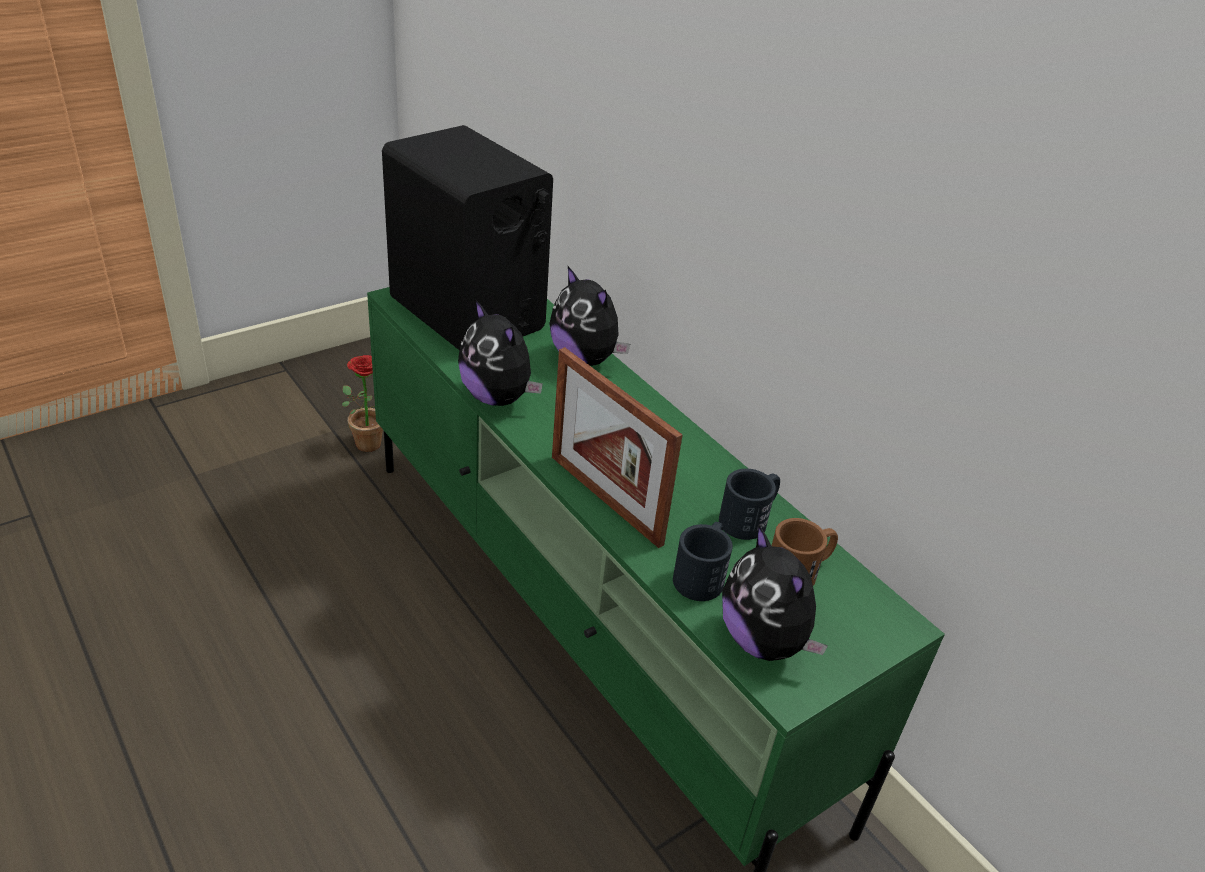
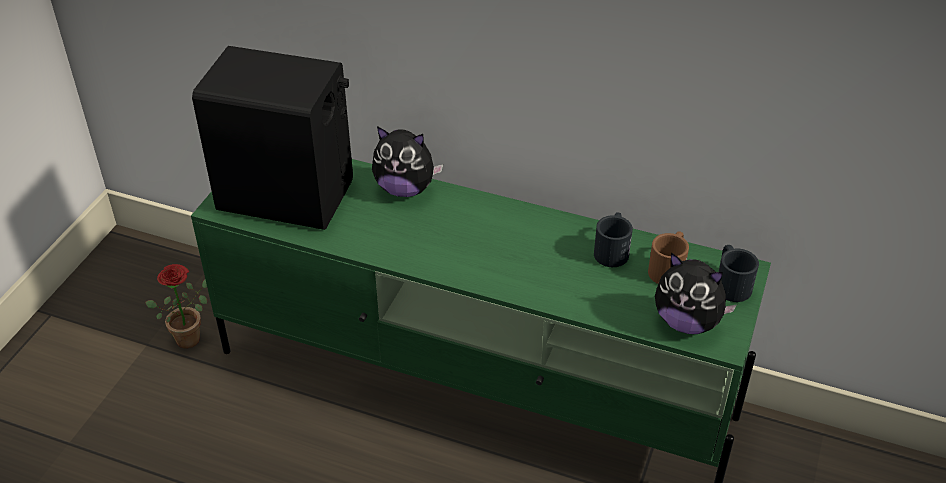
camera: 30 degrees left, 5 degrees up
(498, 397) = (378, 250): plush toy -> none
(605, 499) = (519, 285): picture frame -> none
(702, 574) = (619, 301): black mug -> black mug (730, 283)

